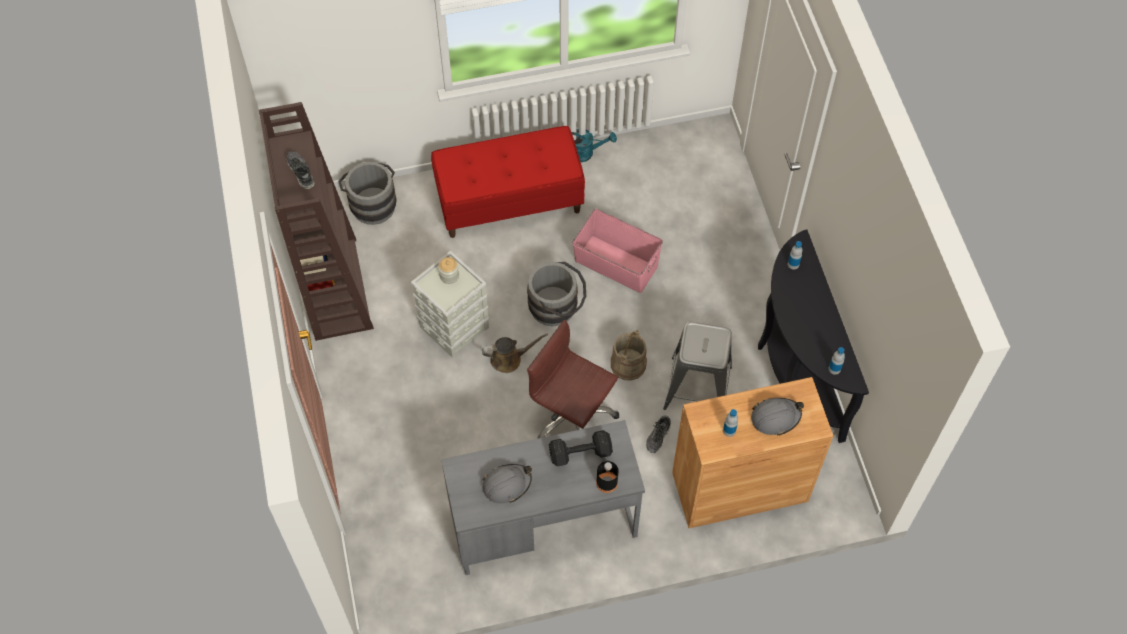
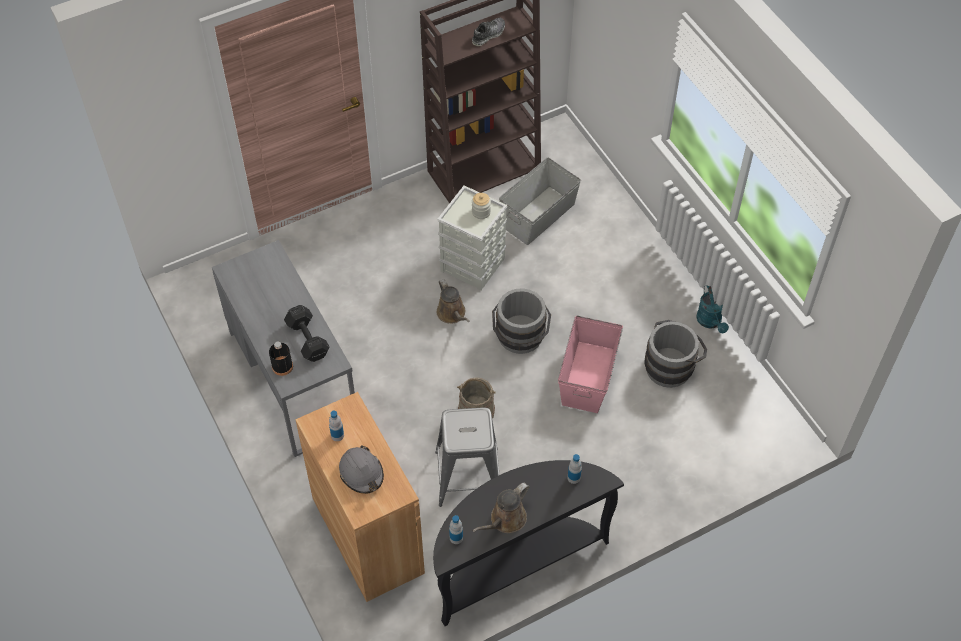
camera: 75 degrees right, 5 degrees down
(371, 203) = (583, 171): grey bucket -> grey bucket (672, 365)
(413, 254) = (539, 215): none -> grey storage box
(507, 485) = (263, 292): grey hard hat -> none
(509, 201) = (626, 273): red bench -> none
(571, 419) = (403, 377): brown office chair -> none
(658, 437) = (404, 453): shoe -> none
(824, 326) = (505, 520): none -> brown watering can

